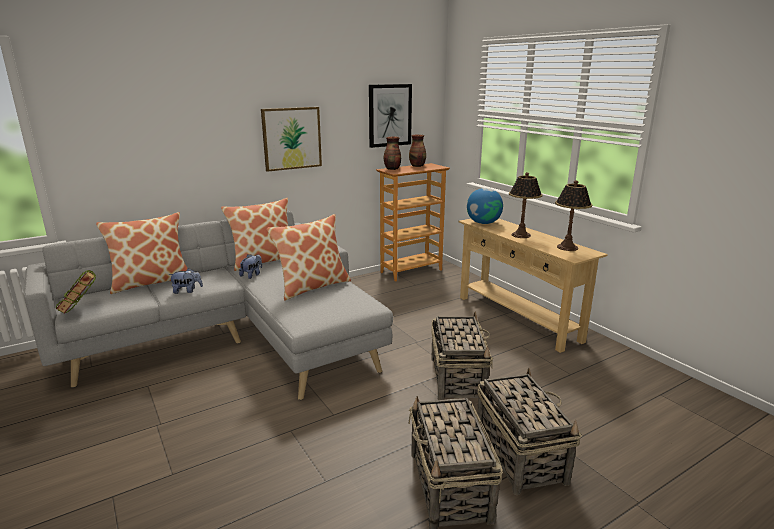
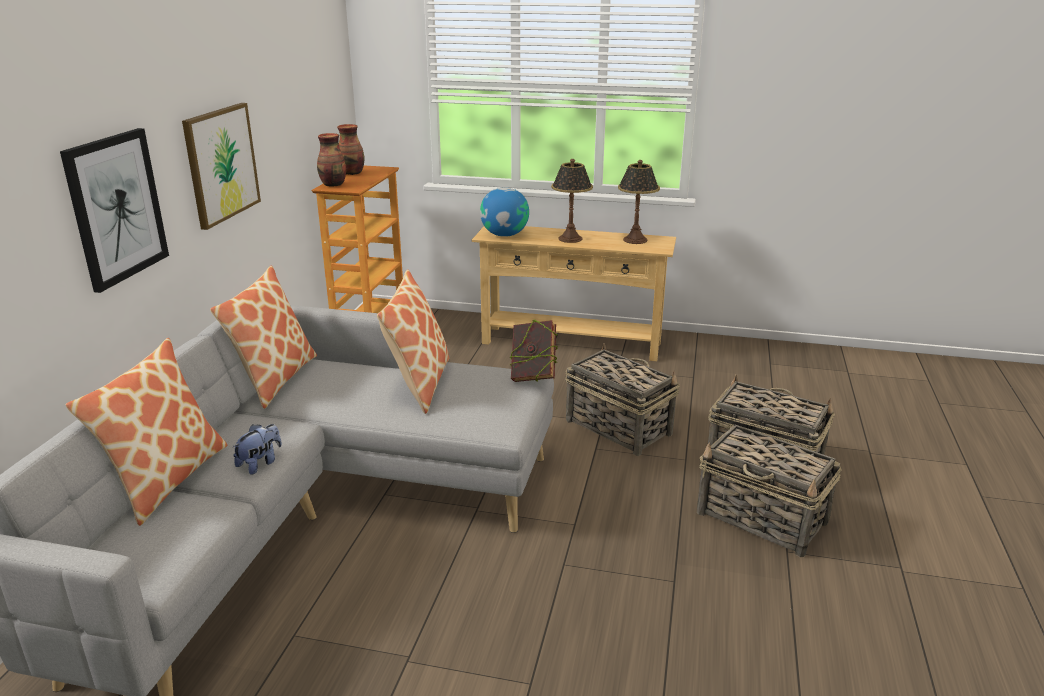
camera: 45 degrees left, 5 degrees up
(81, 311) = (152, 569): book -> book (533, 376)
(252, 275) = (301, 404): plush toy -> none
(389, 115) = (309, 100): picture -> picture (116, 208)

